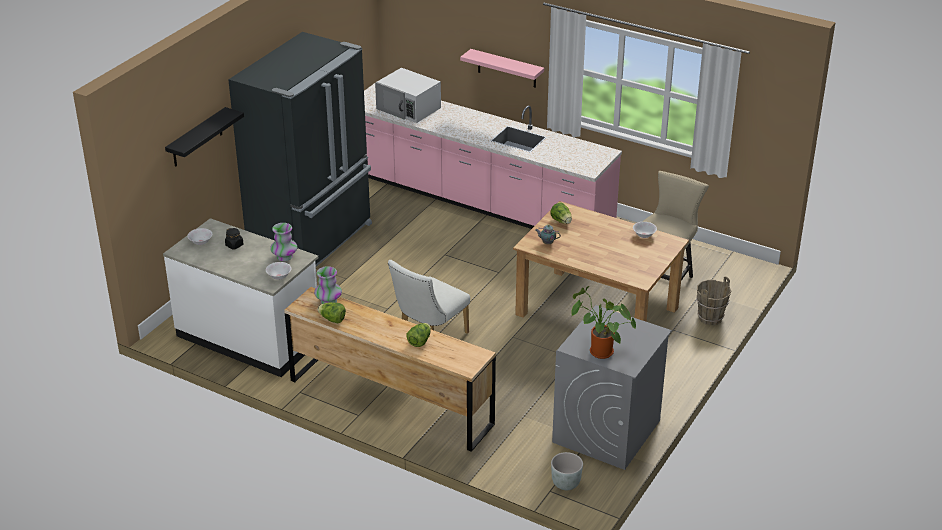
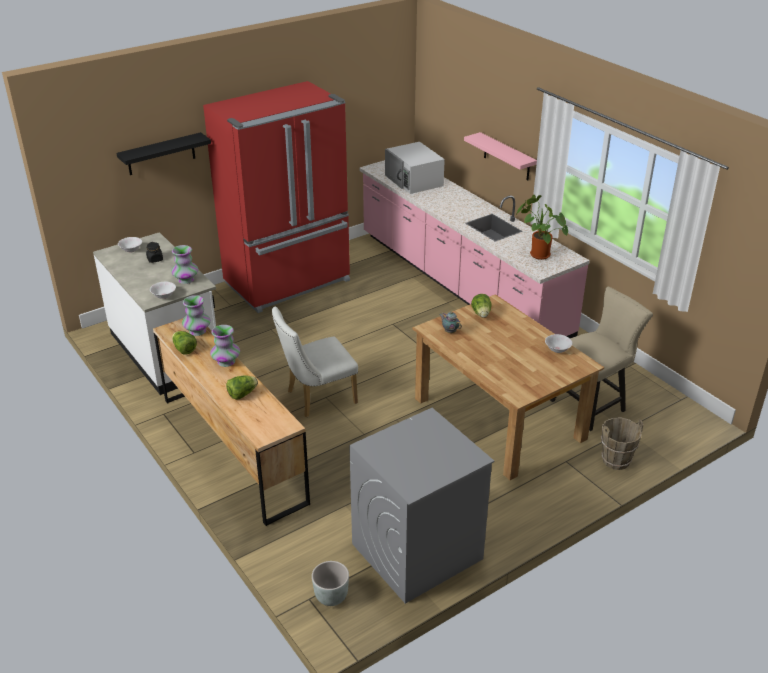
camera: 25 degrees right, 0 degrees up
(313, 240) = (289, 283): black fridge -> red fridge
(380, 319) = (226, 362): none -> vase
(598, 352) = (392, 461): potted plant -> potted plant (537, 254)

